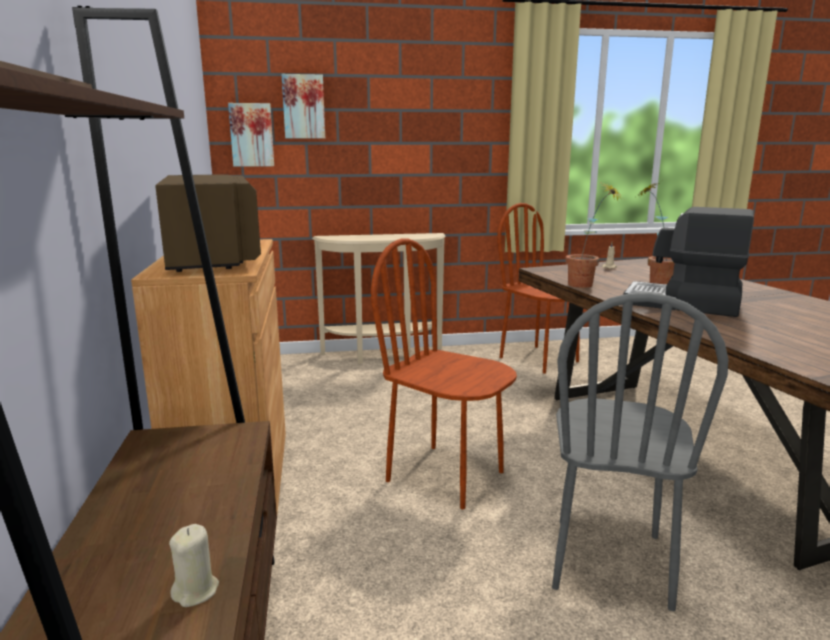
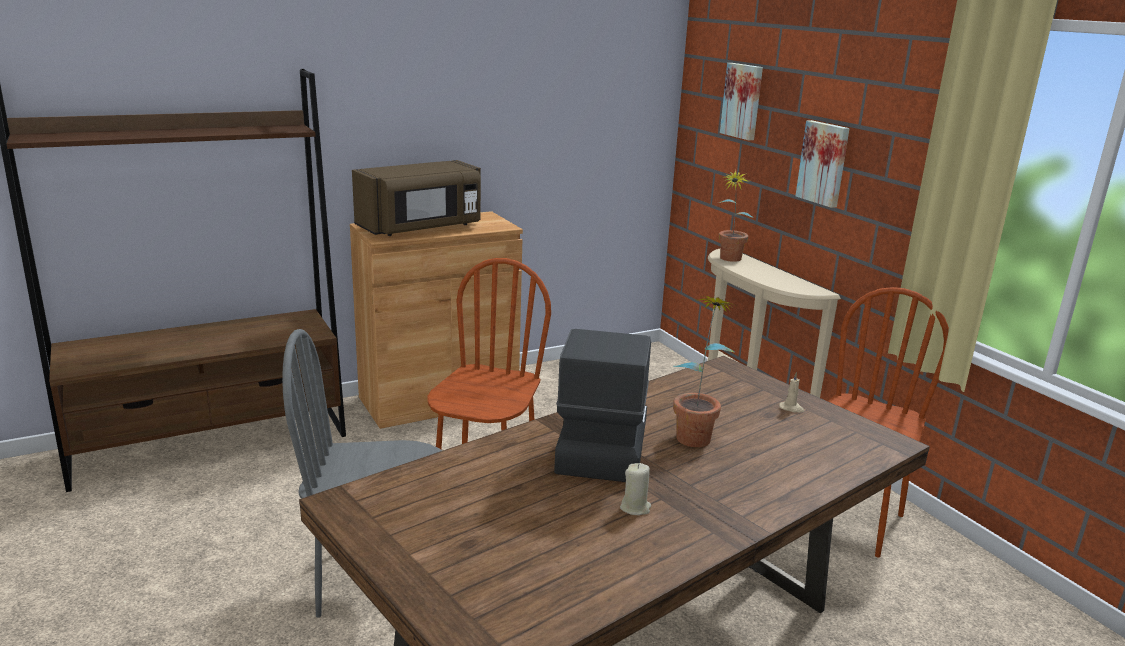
camera: 70 degrees right, 5 degrees up
(196, 591) = (158, 356): beige candle -> beige candle (635, 508)
(252, 135) = (703, 123): picture -> picture (824, 163)
(587, 286) = (652, 393): potted plant -> potted plant (728, 260)

